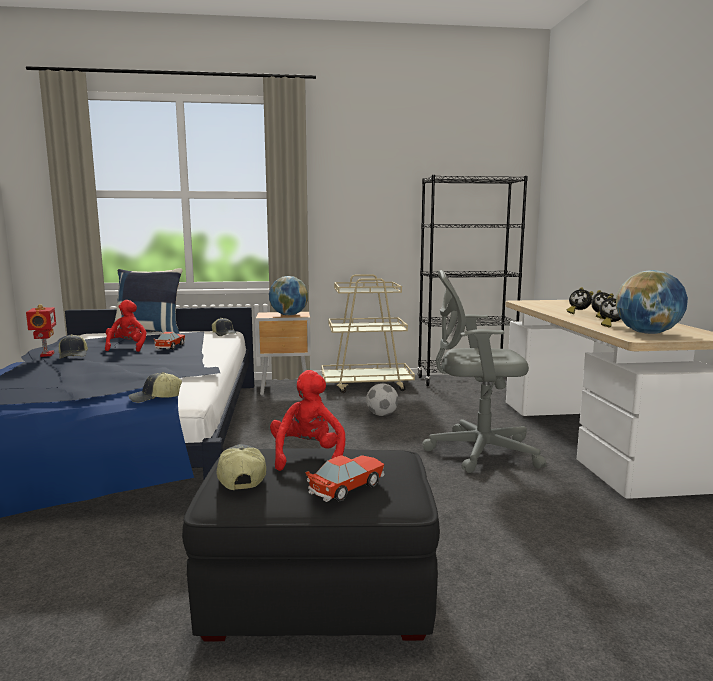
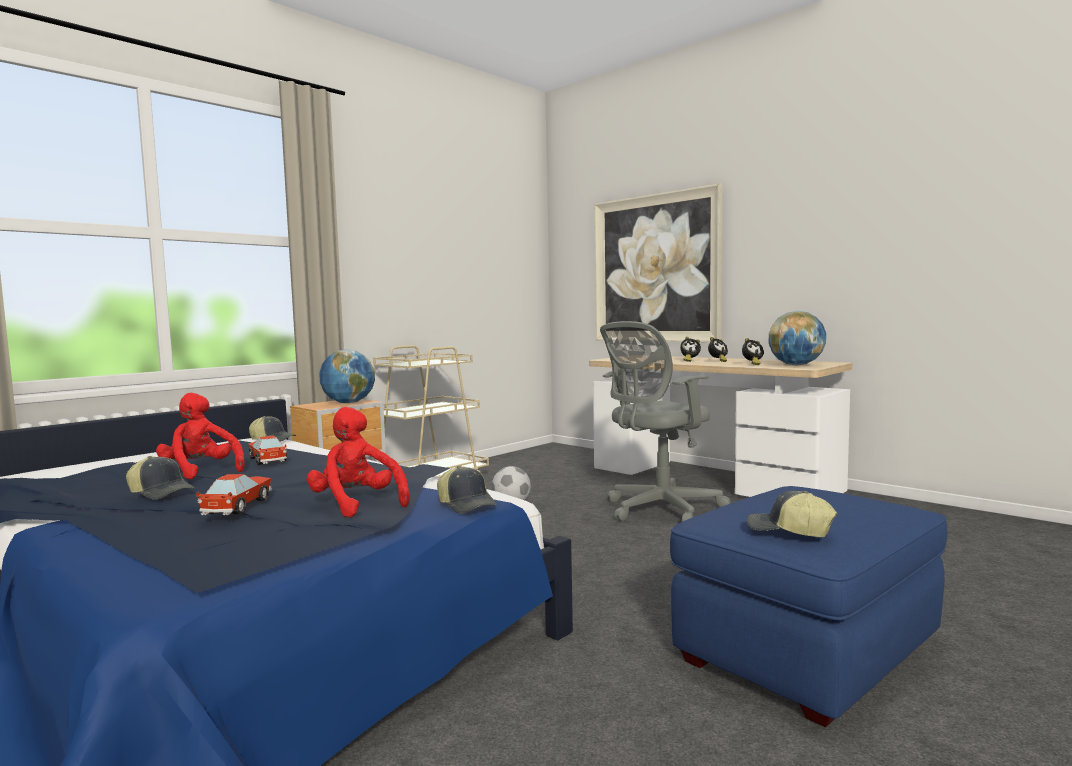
camera: 40 degrees left, 5 degrees down
(46, 354) = (90, 502): toy robot -> none
(149, 332) = (132, 455): blue pillow -> none
(155, 398) = (467, 505): cap -> cap turned 60 degrees counterclockwise
(308, 457) = (771, 504): red plush toy -> red plush toy (357, 505)
(316, 594) = (806, 651): black ottoman -> blue ottoman
(347, 487) = (866, 511): toy car -> toy car (238, 506)
(465, 380) = (516, 459): black bookcase -> none
(603, 210) = (655, 268): none -> picture

